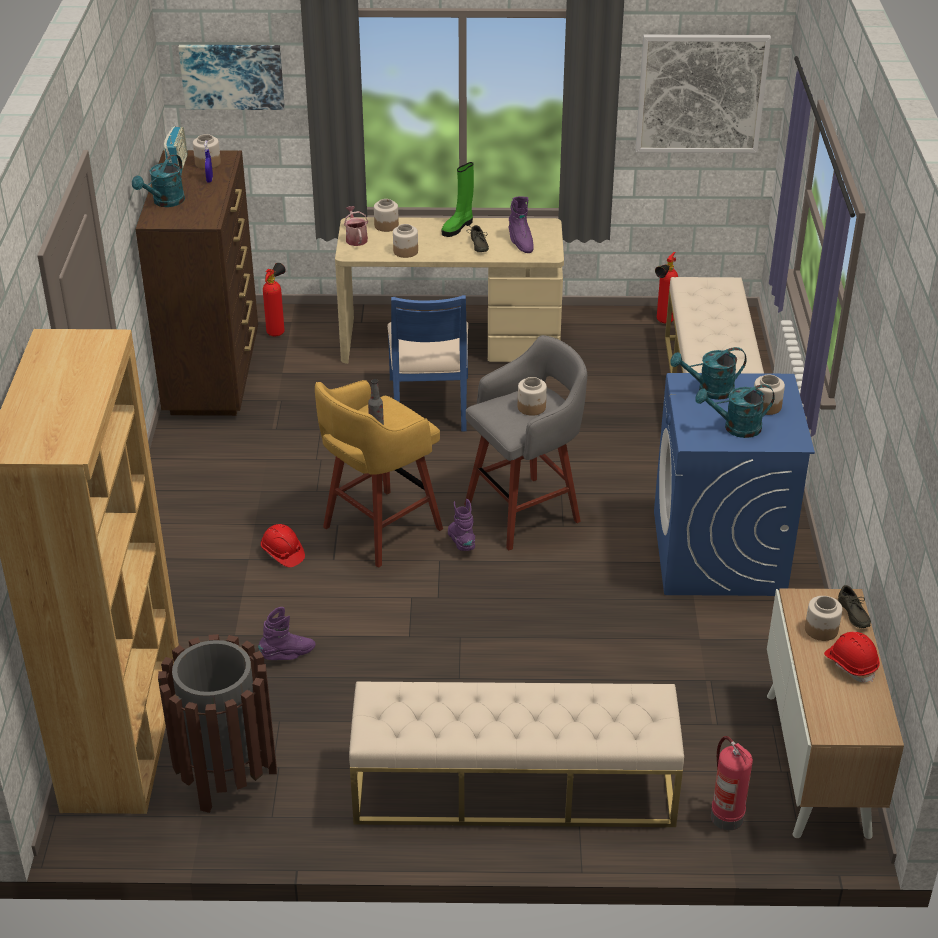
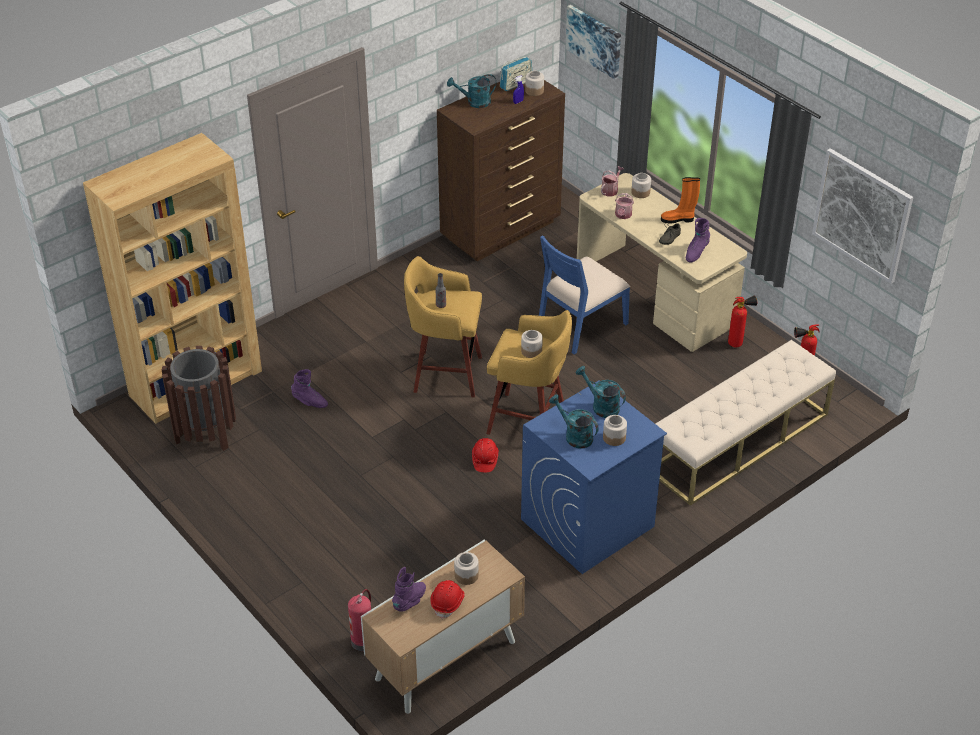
camera: 50 degrees right, 5 degrees up
(277, 331) = (572, 227): fire extinguisher -> fire extinguisher (738, 343)
(282, 554) = (384, 351): red hard hat -> red hard hat (484, 460)
(405, 251) = (623, 215): jar -> watering can
(458, 227) = (678, 219): green boot -> orange boot
(461, 543) = (471, 411): purple boot -> purple boot (410, 601)
(513, 787) = (300, 543): beige bench -> none
(525, 512) = (528, 421): grey stool -> yellow stool
(851, 614) = (494, 582): grey shoe -> none

